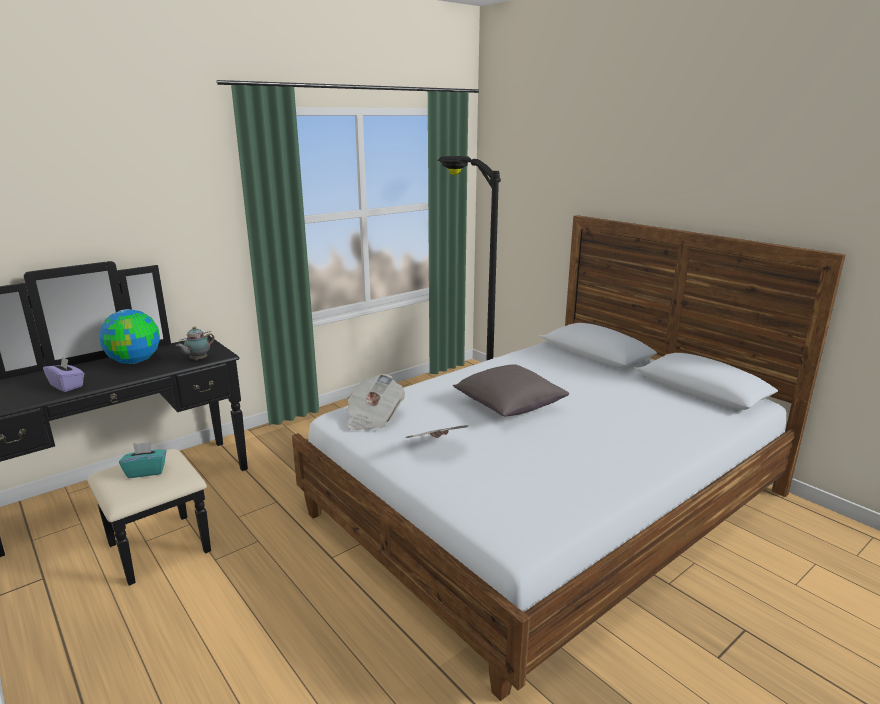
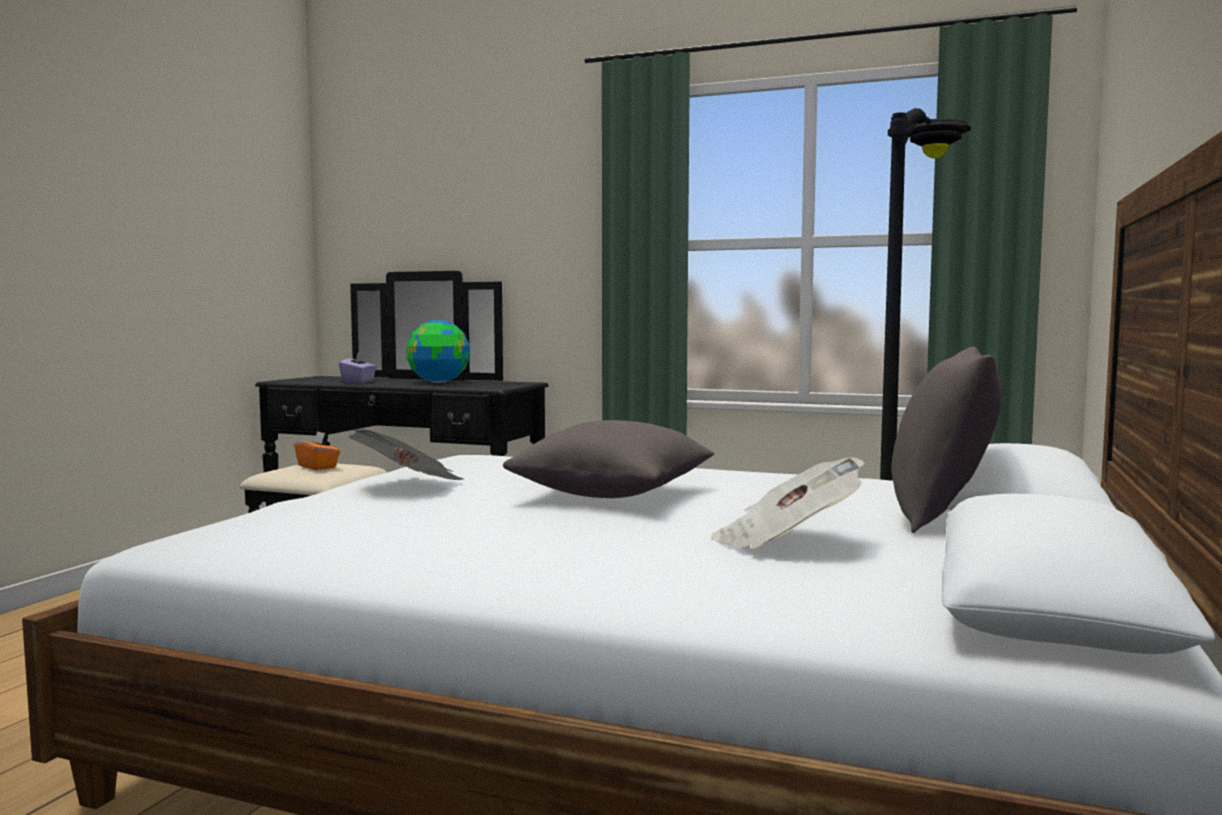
camera: 60 degrees right, 15 degrees down
(146, 471) = (318, 467): turquoise tissue box -> orange tissue box
(197, 360) = (469, 387): teapot -> none
(373, 418) = (468, 461): newspaper -> newspaper (785, 542)
(599, 366) = (941, 517): none -> grey pillow

